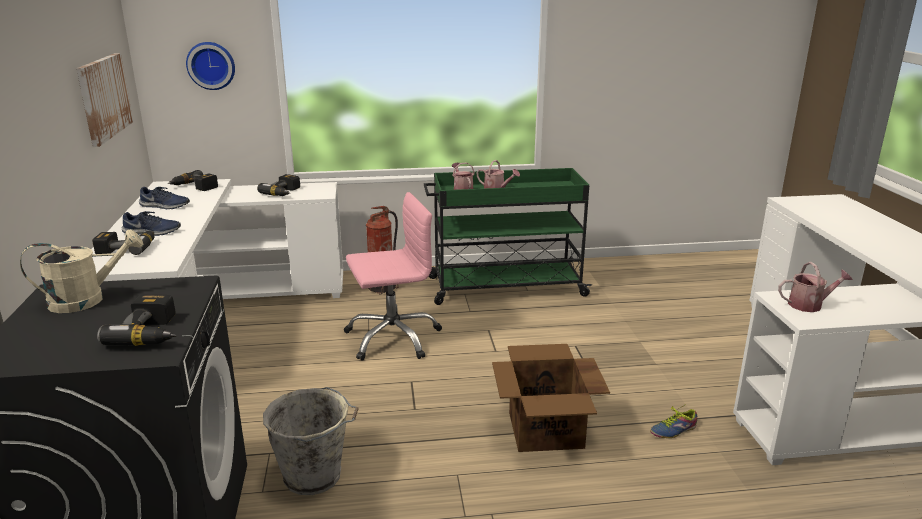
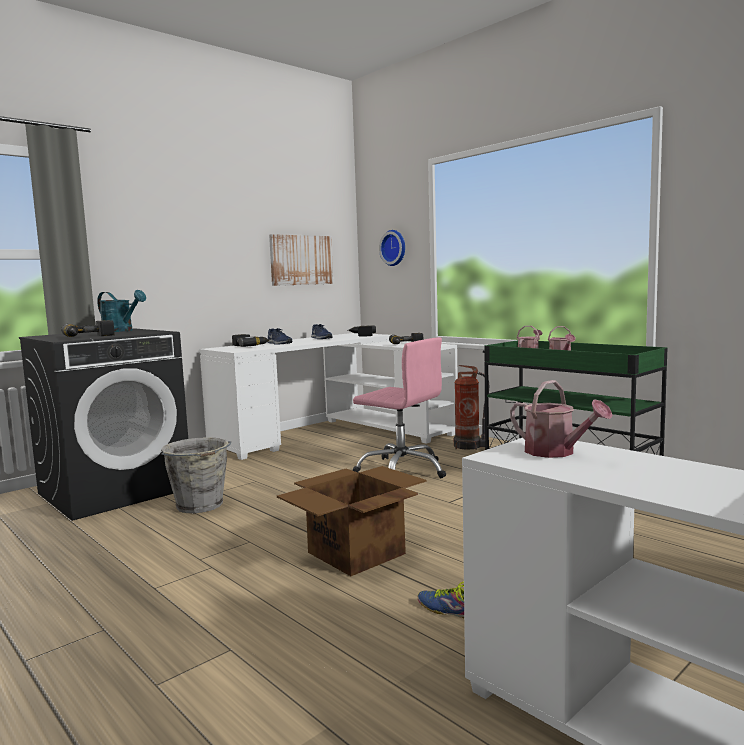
camera: 55 degrees right, 15 degrees down
(87, 299) = (121, 331): beige watering can -> turquoise watering can

